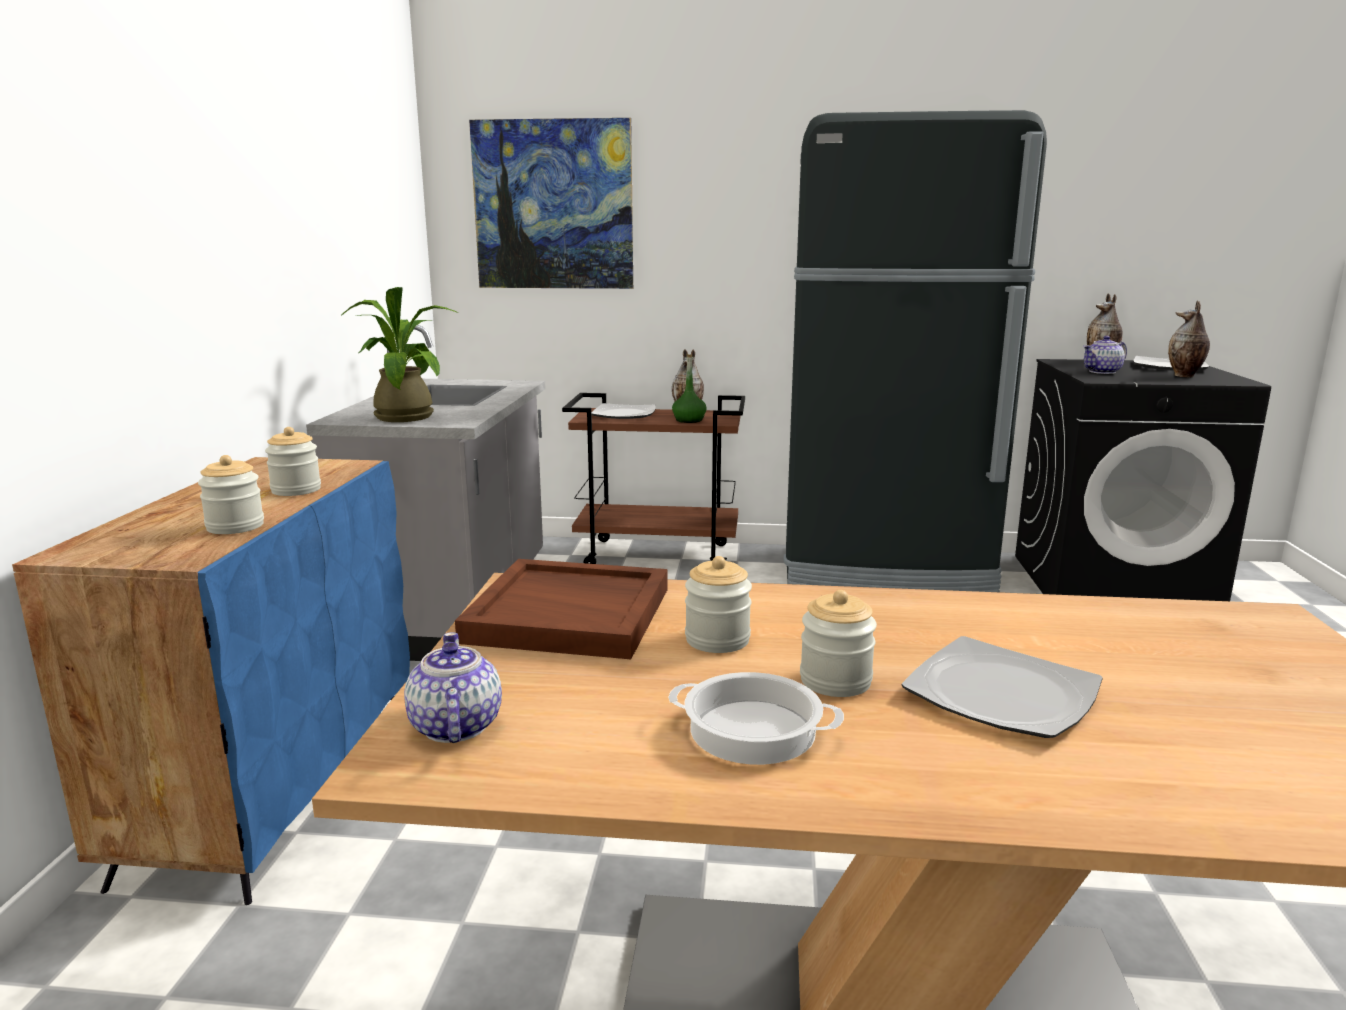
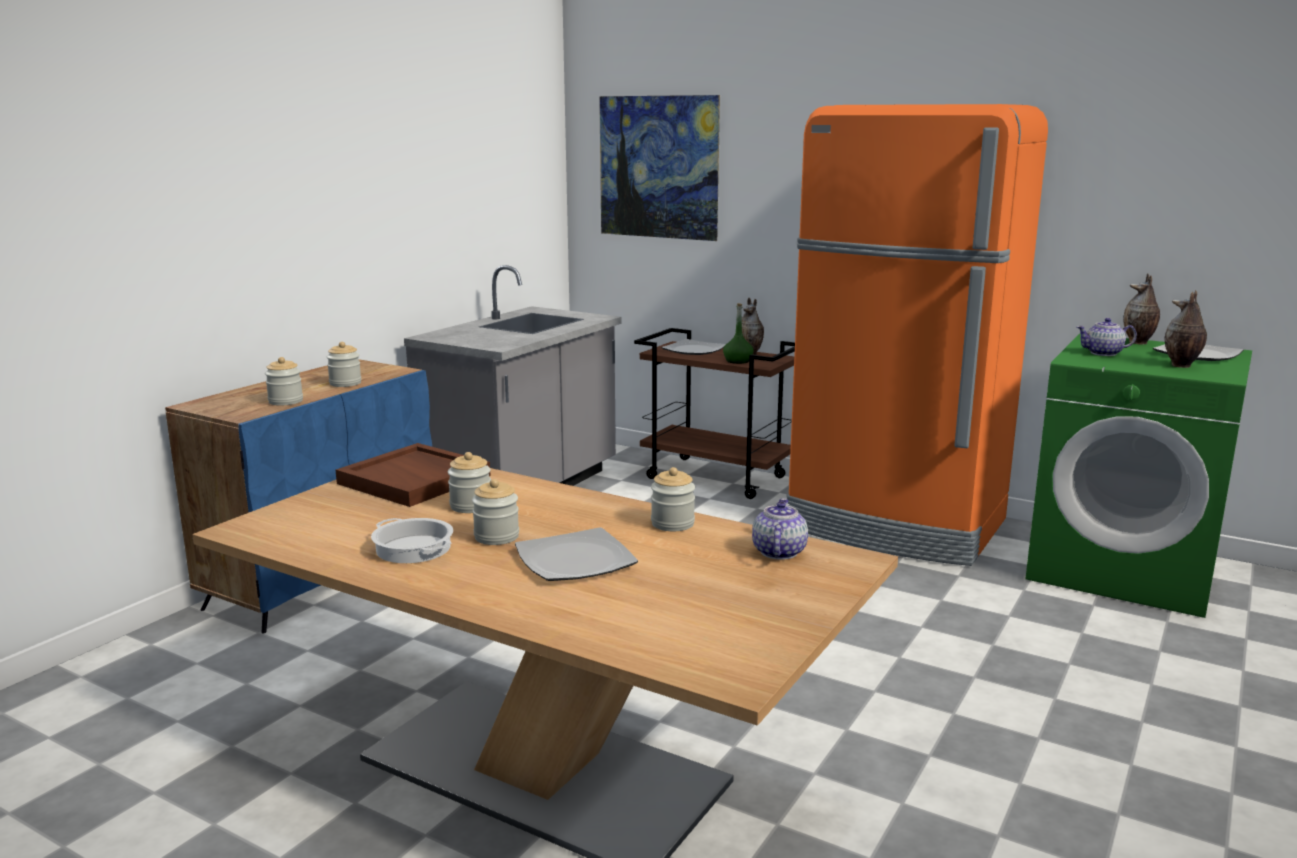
camera: 25 degrees right, 0 degrees up
(406, 416) = (474, 338): potted plant -> none
(454, 727) = (283, 519): teapot -> teapot (778, 552)
(884, 576) = (897, 525): black fridge -> orange fridge
(1007, 612) = (672, 524): none -> jar
(1113, 583) = (1124, 570): black washing machine -> green washing machine

